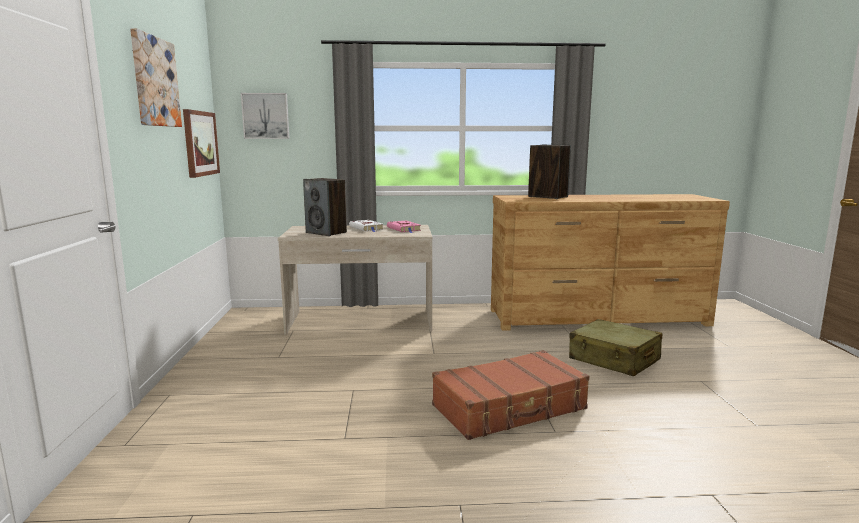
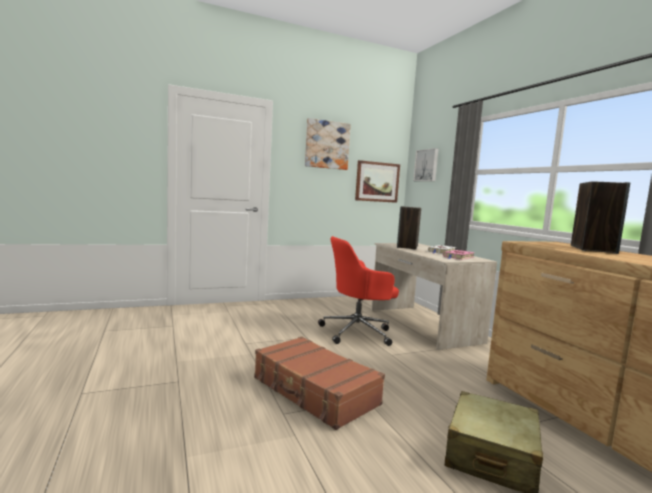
camera: 70 degrees right, 5 degrees down
(357, 357) = (358, 332): none -> red office chair

